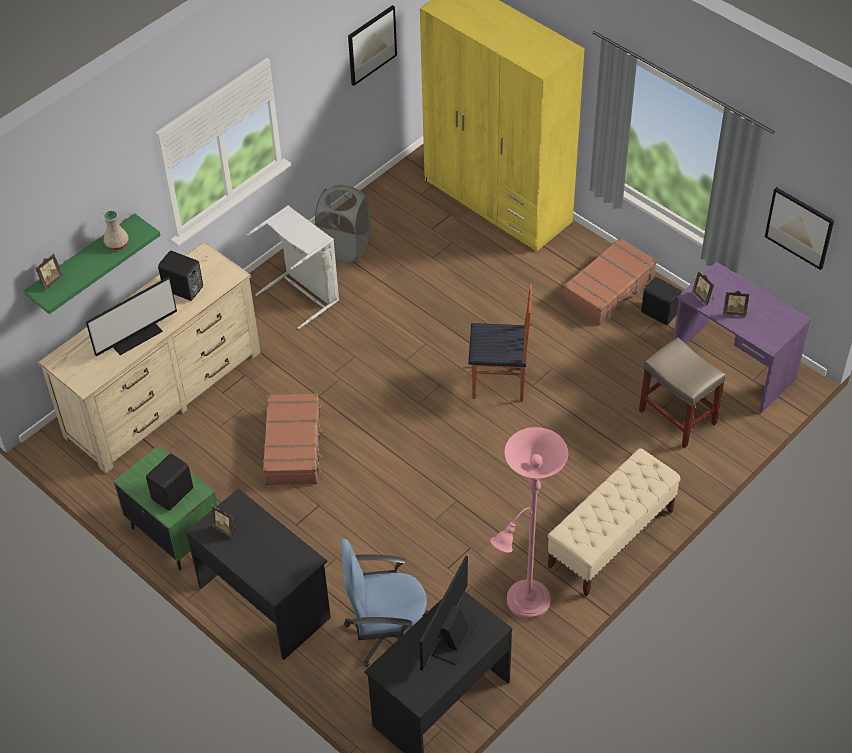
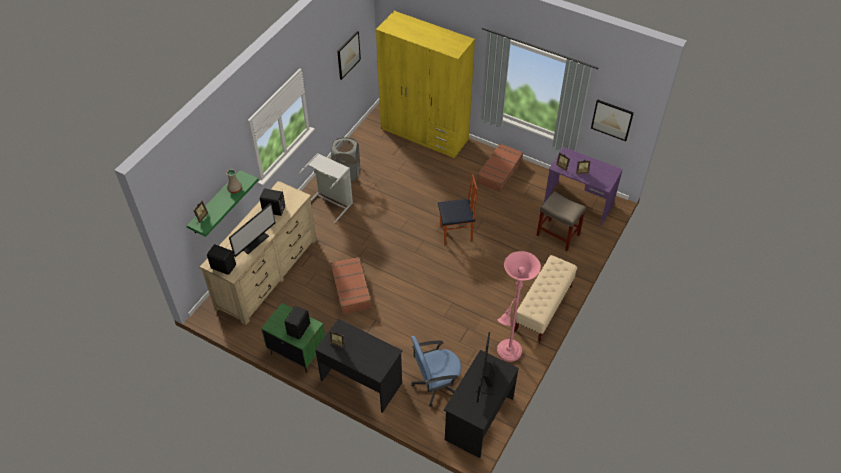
camera: 15 degrees left, 0 degrees up
(659, 312) = (530, 180): black speaker -> black speaker (223, 266)

